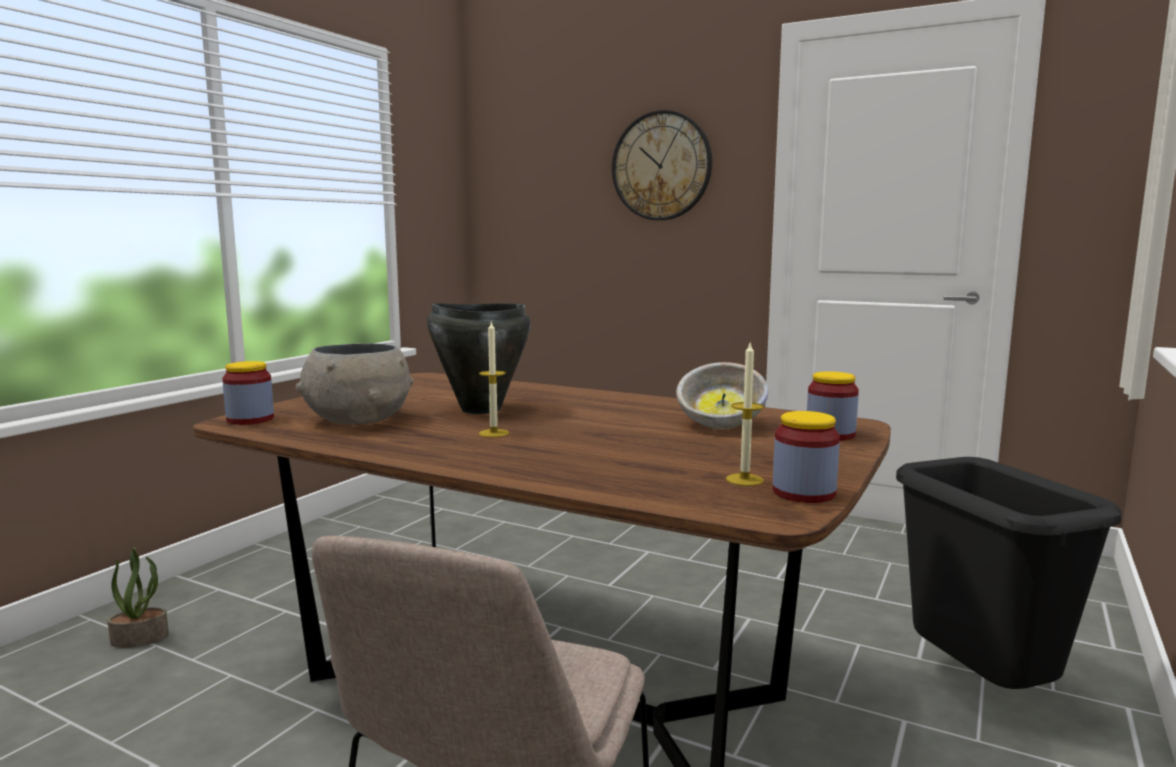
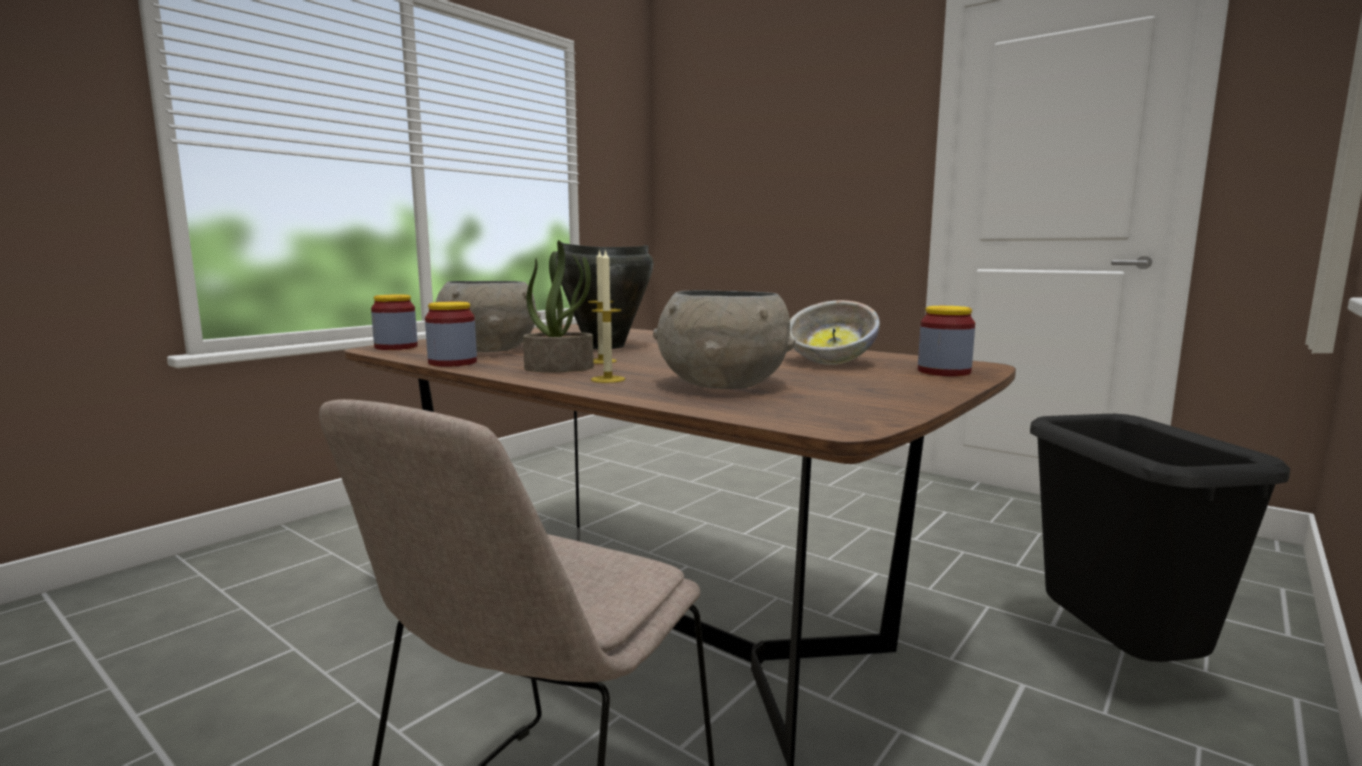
camera: 10 degrees right, 0 degrees up
(141, 638) = (321, 546): potted plant -> potted plant (560, 368)
(638, 463) = (723, 384): none -> grey bowl
(661, 166) = (825, 142): wall clock -> none
(744, 480) = (824, 399): candle -> candle (608, 379)
(804, 493) = (882, 411): jar -> jar (452, 363)

